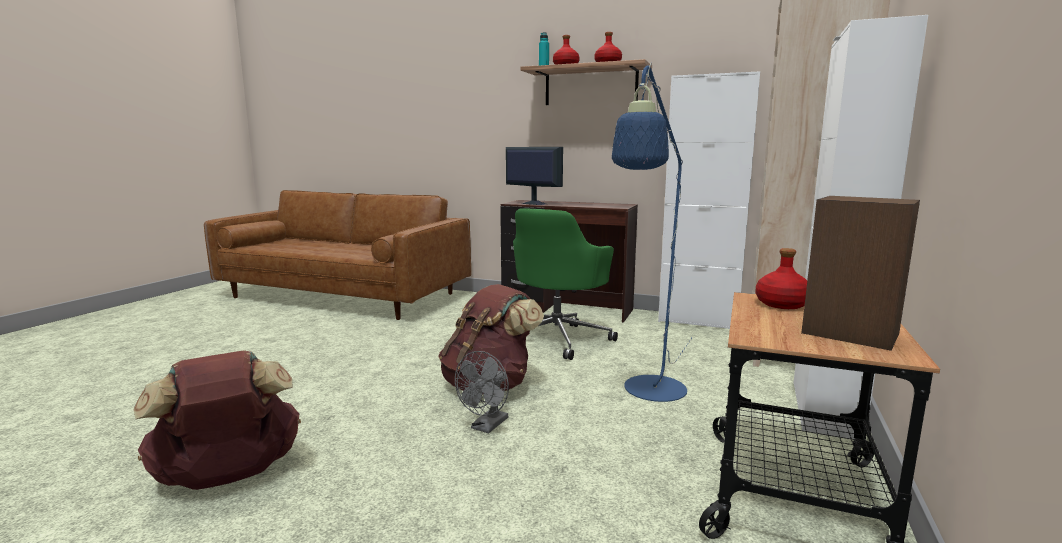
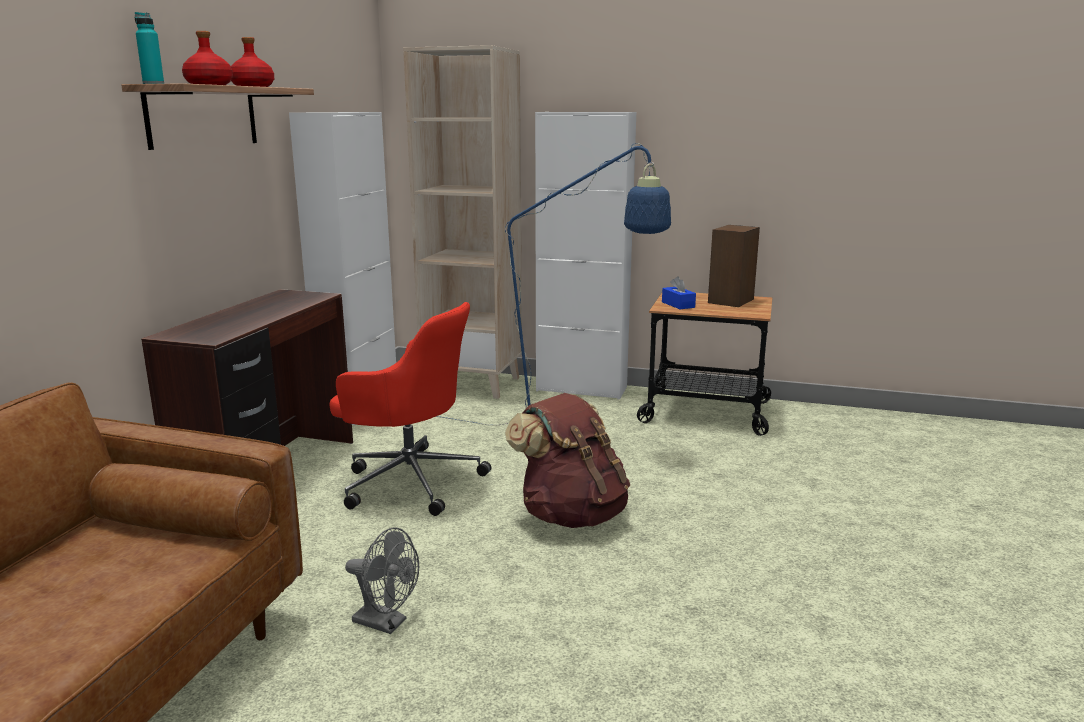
camera: 95 degrees left, 5 degrees up
(229, 477) = (845, 637): brown backpack -> none
(486, 426) = (666, 508): grey fan -> grey fan (387, 623)
(533, 203) = (237, 328): monitor -> none
(558, 338) = (410, 481): green office chair -> red office chair
(782, 304) = (678, 305): red bottle -> blue tissue box

